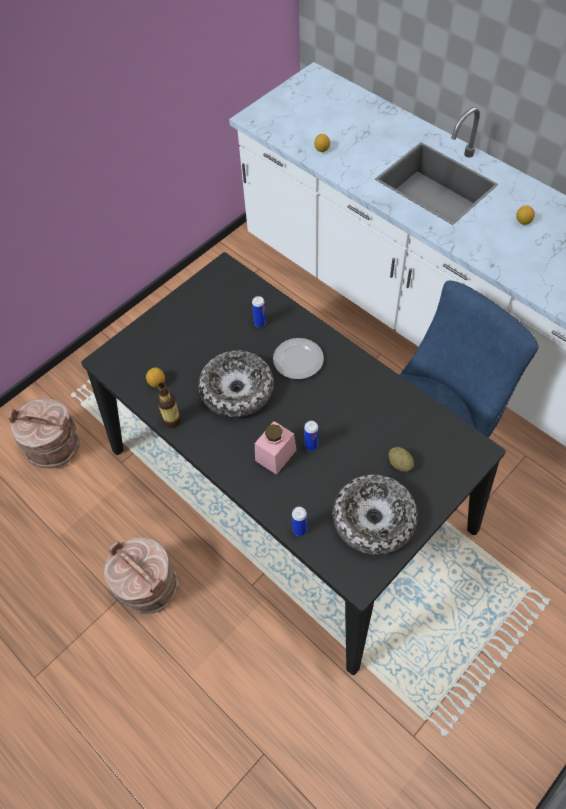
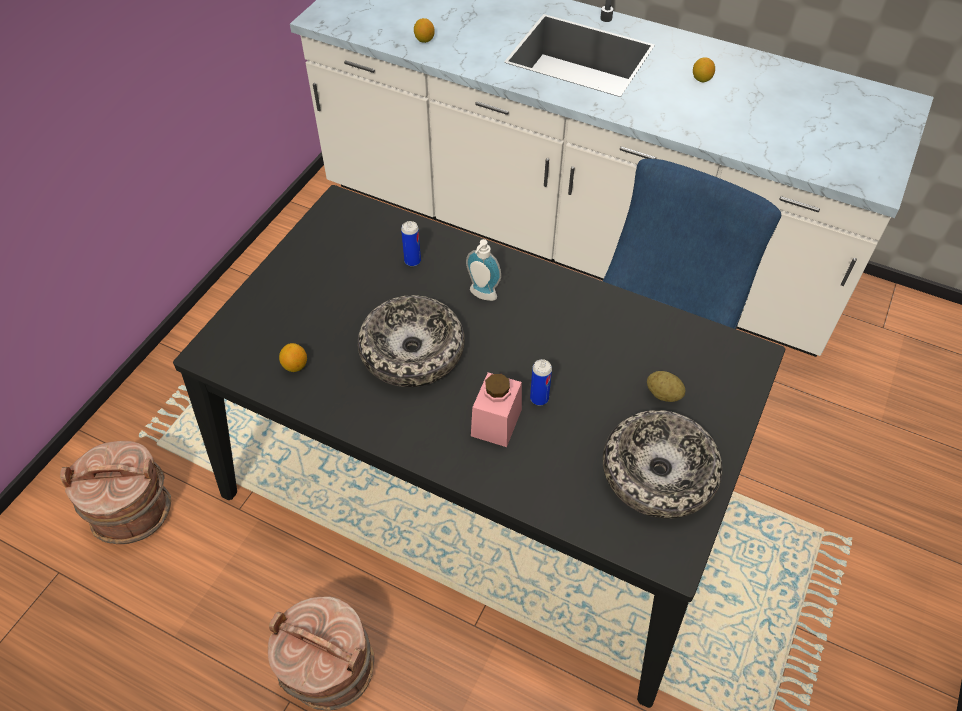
camera: 20 degrees left, 5 degrees down
(172, 420) = (334, 410): bottle -> none
(298, 360) = (481, 296): plate -> soap dispenser
(299, 530) = (566, 512): can -> none

